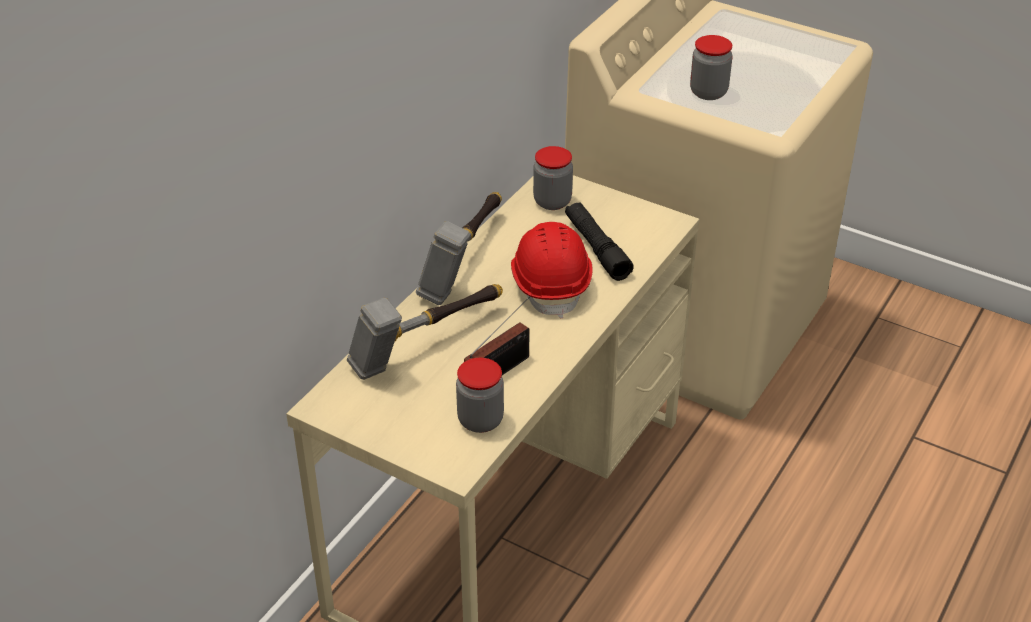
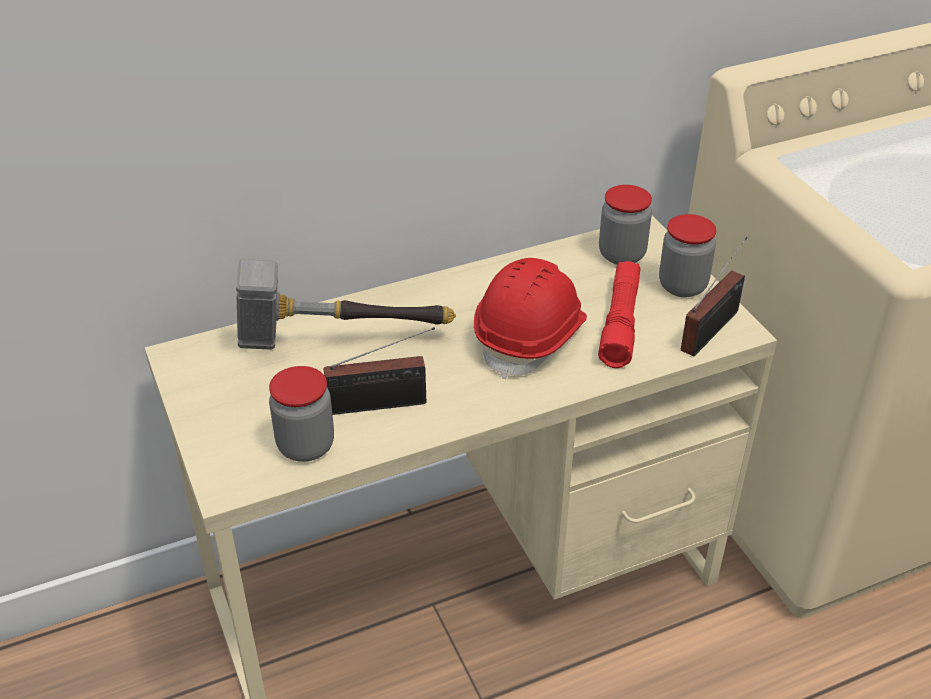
camera: 35 degrees right, 0 degrees up
(465, 262) = (466, 278): hammer -> none
(596, 248) = (620, 322): black flashlight -> red flashlight
(656, 227) = (713, 328): none -> radio
(708, 92) = (865, 187): jar -> jar (682, 286)

